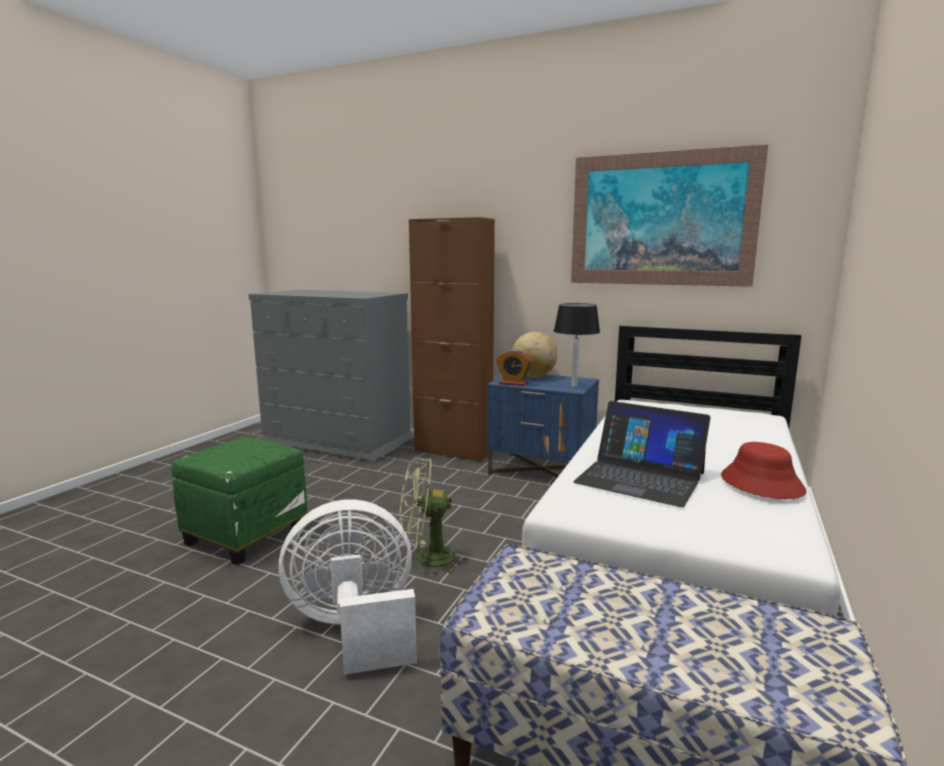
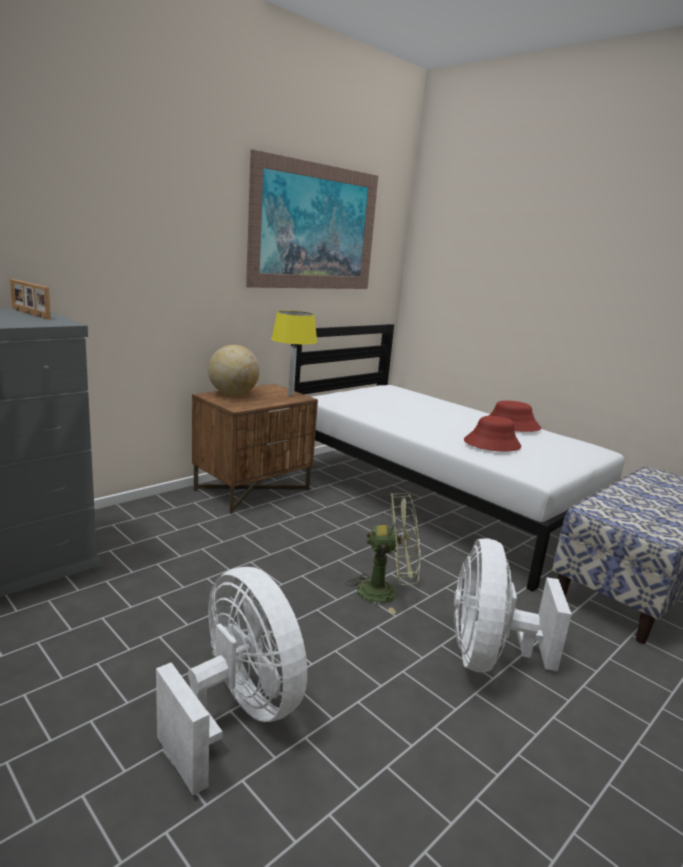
camera: 70 degrees left, 5 degrees up
(246, 535) = (236, 714): green ottoman -> white fan
(378, 294) = (29, 314): none -> picture frame
(426, 559) = (386, 592): green fan -> green fan turned 105 degrees counterclockwise
(453, 451) = (140, 512): brown cabinet -> none
(513, 383) = (249, 405): alarm clock -> none
(542, 471) = (253, 489): blue nightstand -> brown nightstand
(574, 386) = (290, 395): black table lamp -> yellow table lamp
(640, 477) = (492, 444): laptop -> red hat

